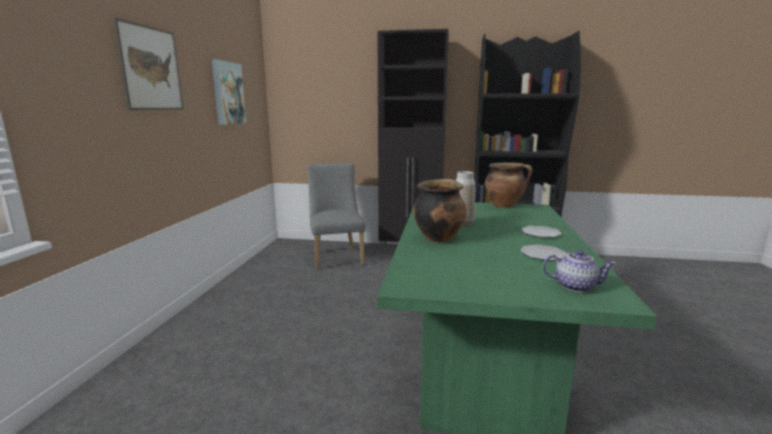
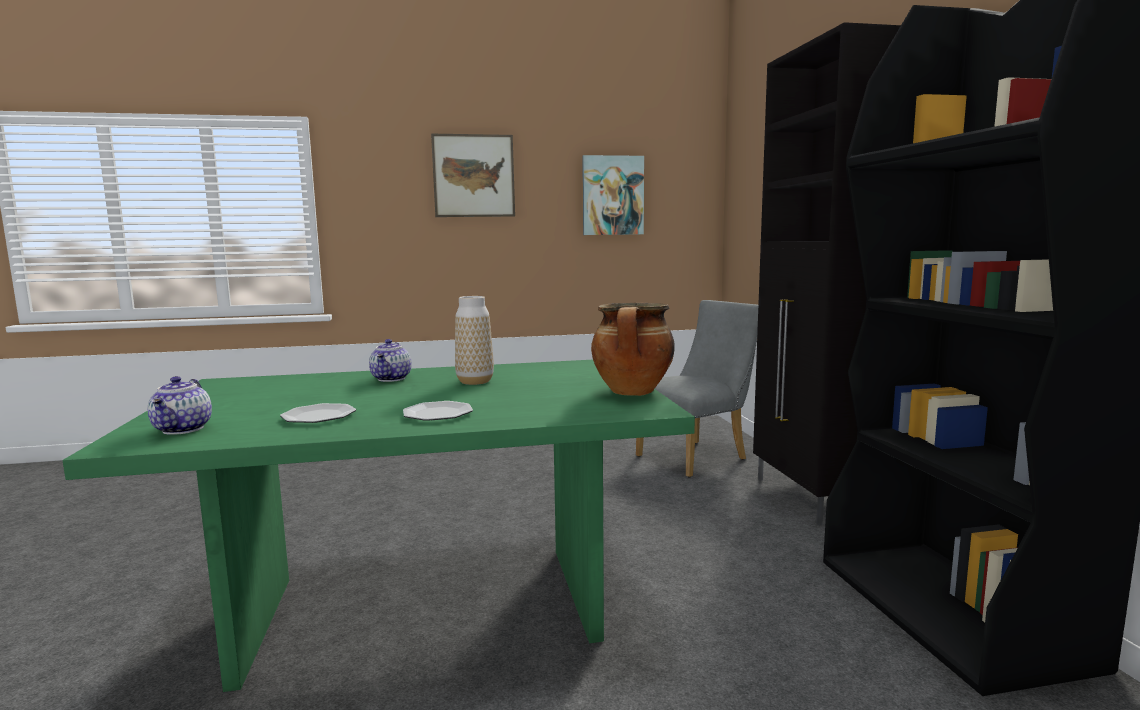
camera: 70 degrees right, 5 degrees down
(438, 238) = (392, 379): cooking pot -> teapot

